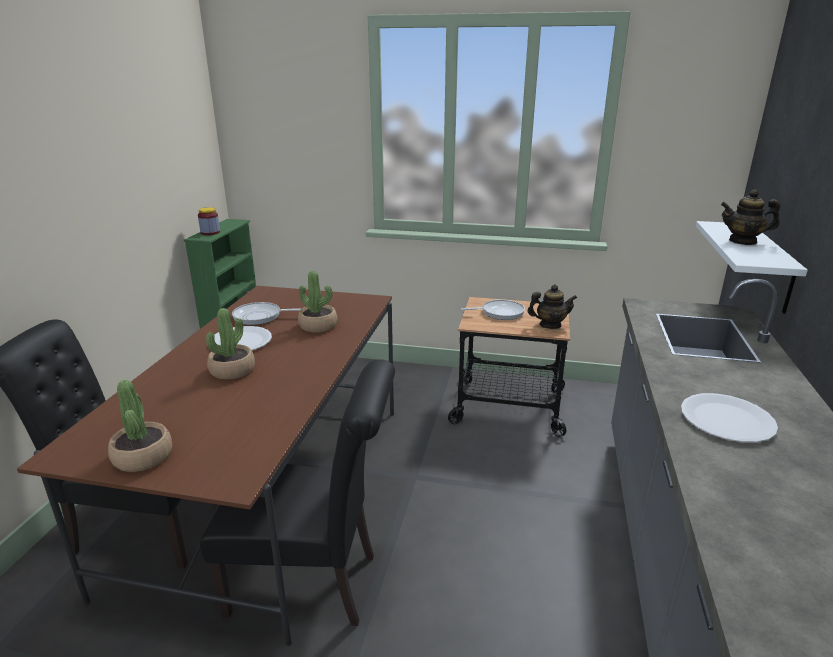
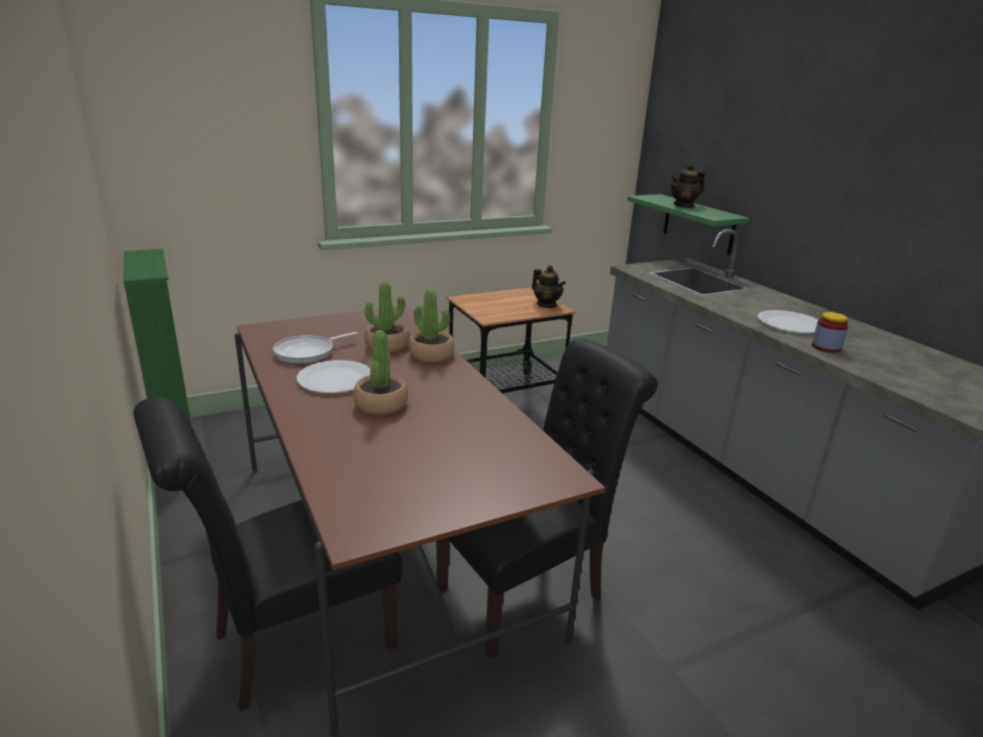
camera: 40 degrees left, 0 degrees up
(143, 456) = (448, 497): potted plant -> potted plant (431, 355)
(210, 232) = (145, 268): jar -> jar (825, 347)
(500, 313) = (494, 304): frying pan -> none
(550, 325) = (546, 305): teapot -> teapot turned 90 degrees clockwise
(770, 267) = (698, 224): white shelf -> green shelf

